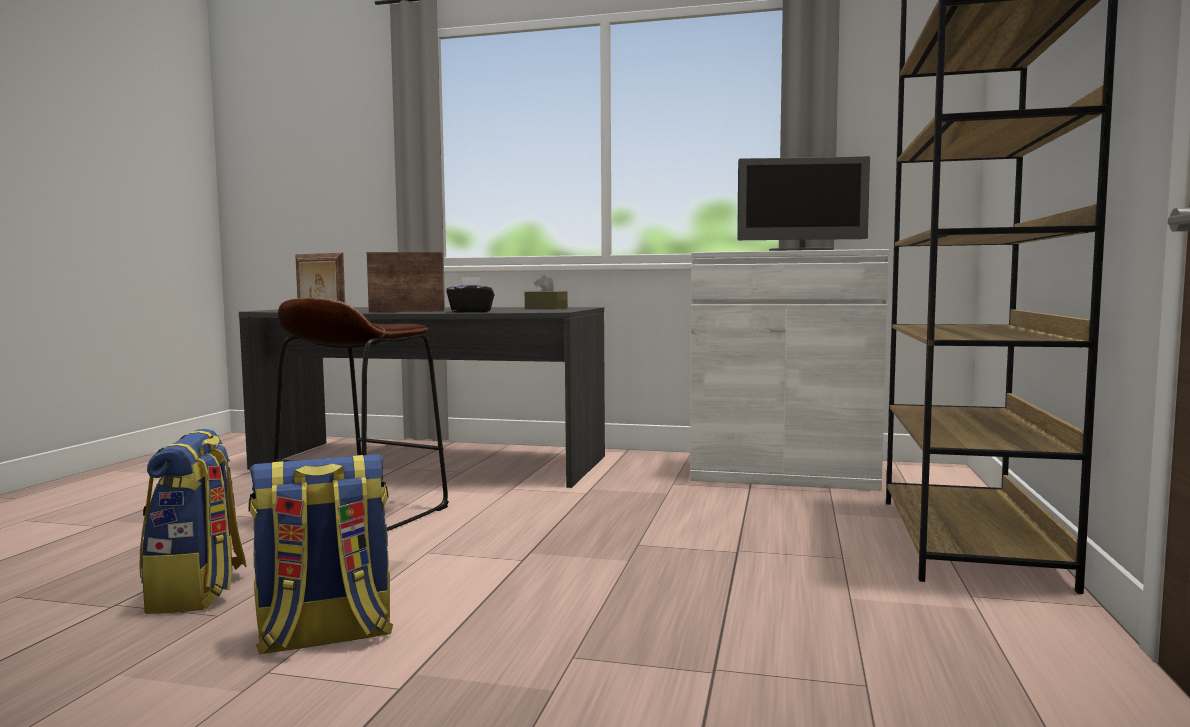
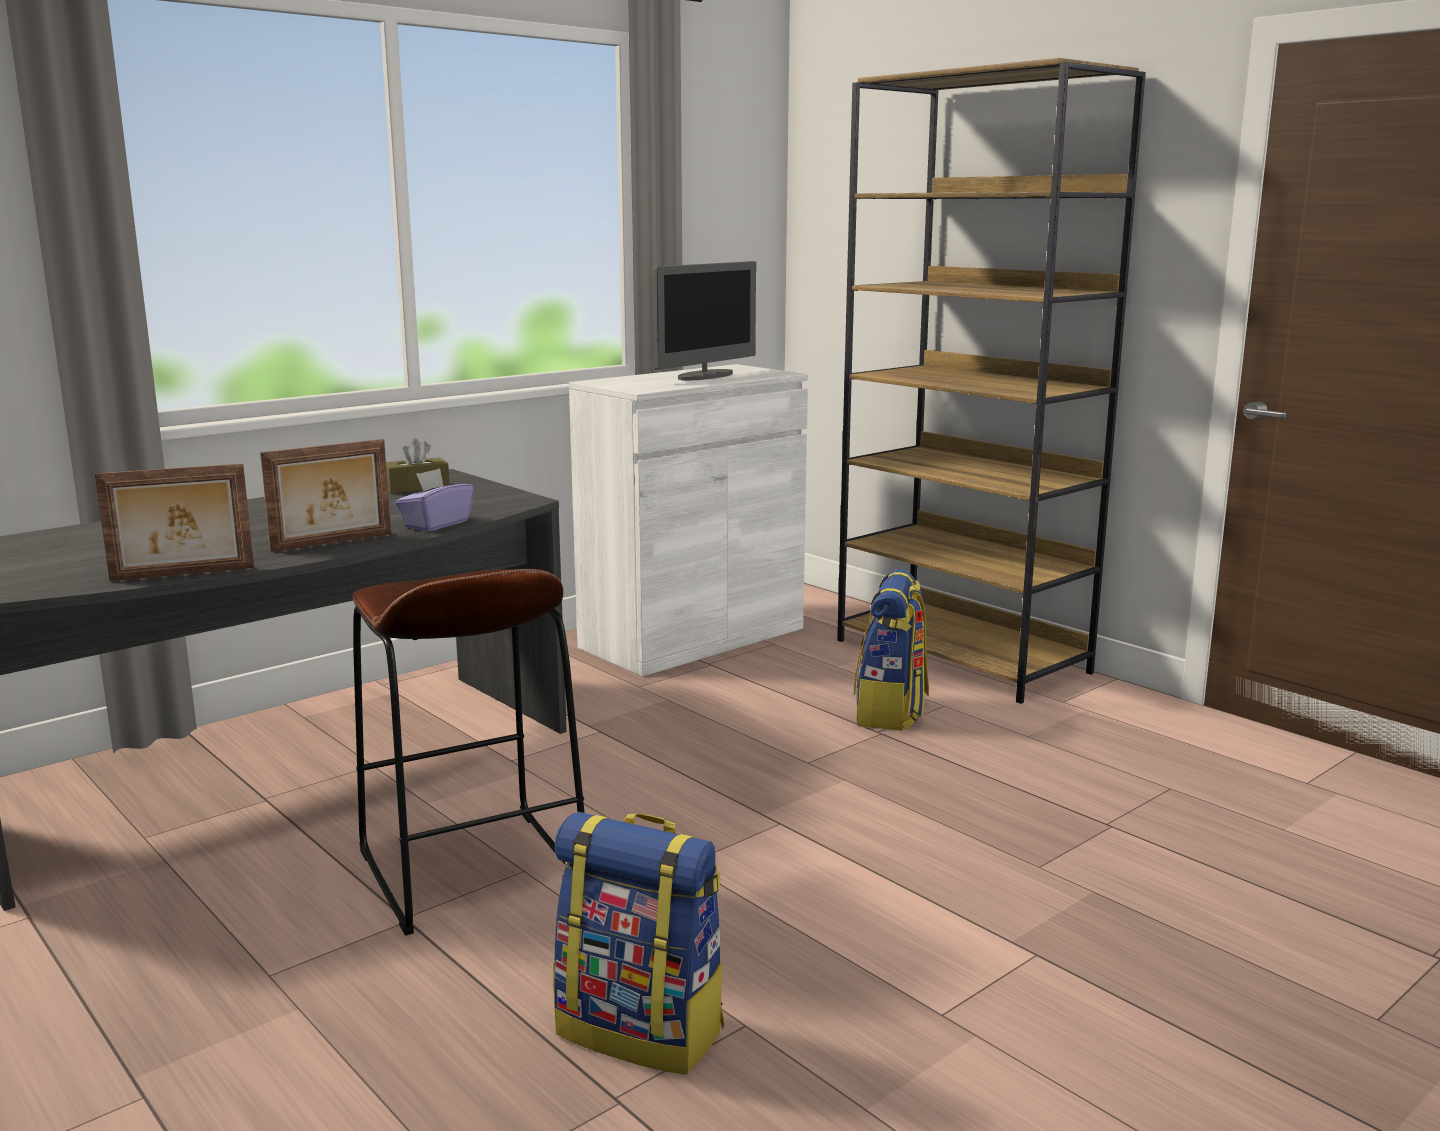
camera: 55 degrees left, 10 degrees up
(325, 636) = (879, 969): backpack -> backpack (891, 712)
(406, 311) = (333, 543): picture frame -> picture frame turned 150 degrees counterclockwise
(471, 312) = (436, 524): black tissue box -> purple tissue box

